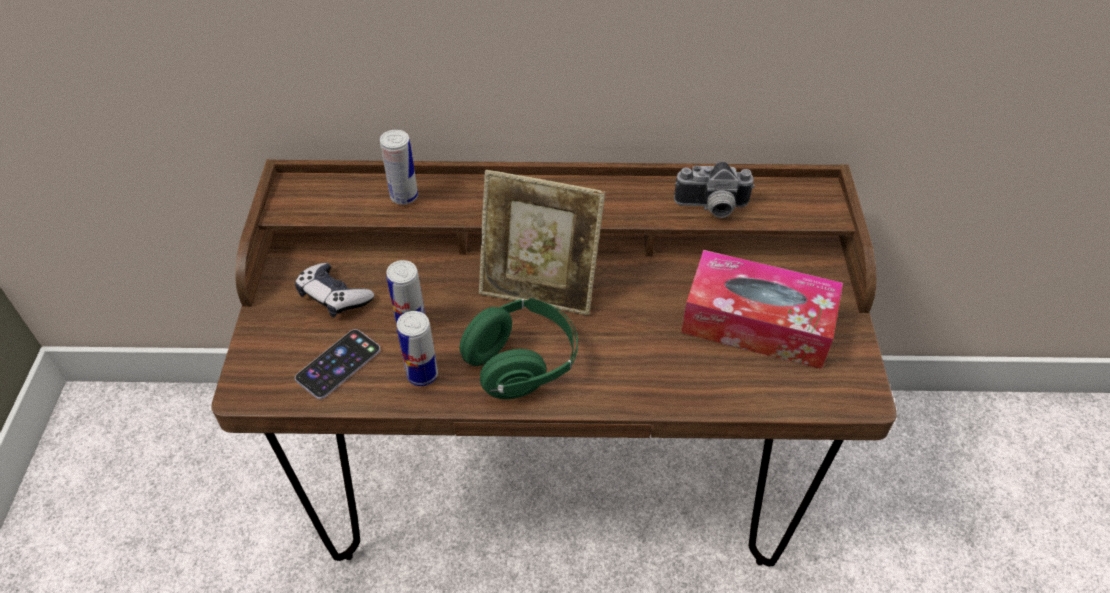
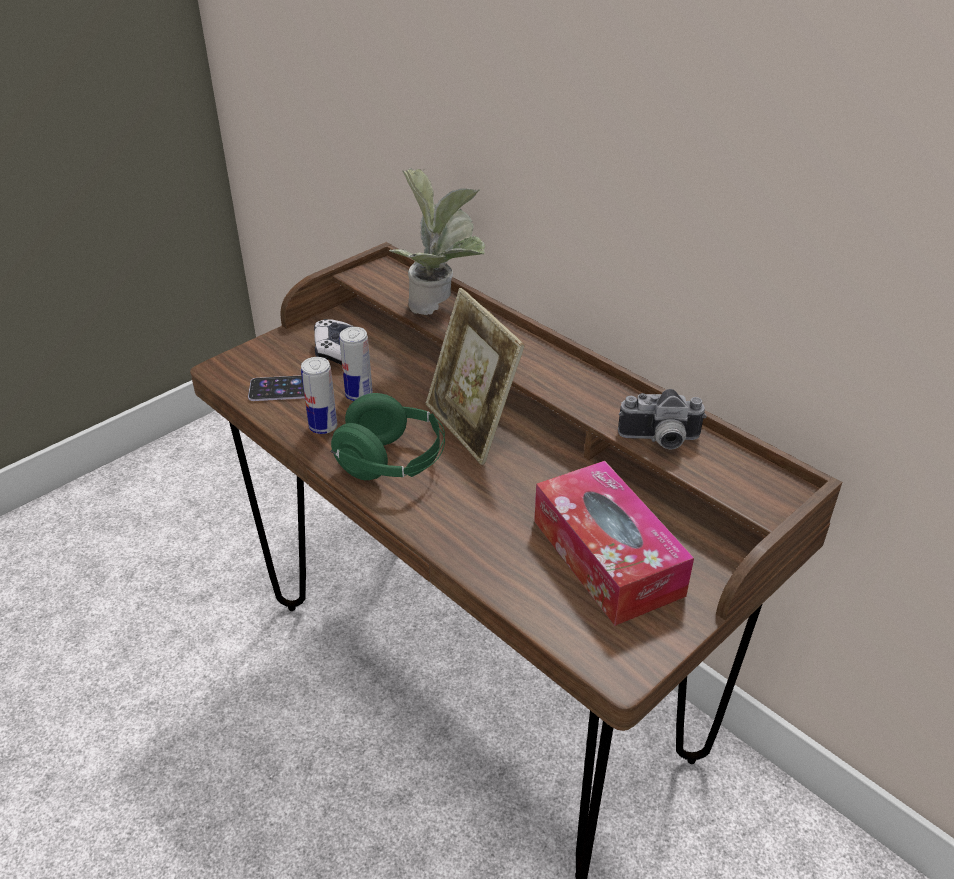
camera: 45 degrees right, 10 degrees down
(404, 196) = (440, 307): can -> potted plant
(712, 208) = (660, 441): camera -> camera turned 45 degrees counterclockwise

